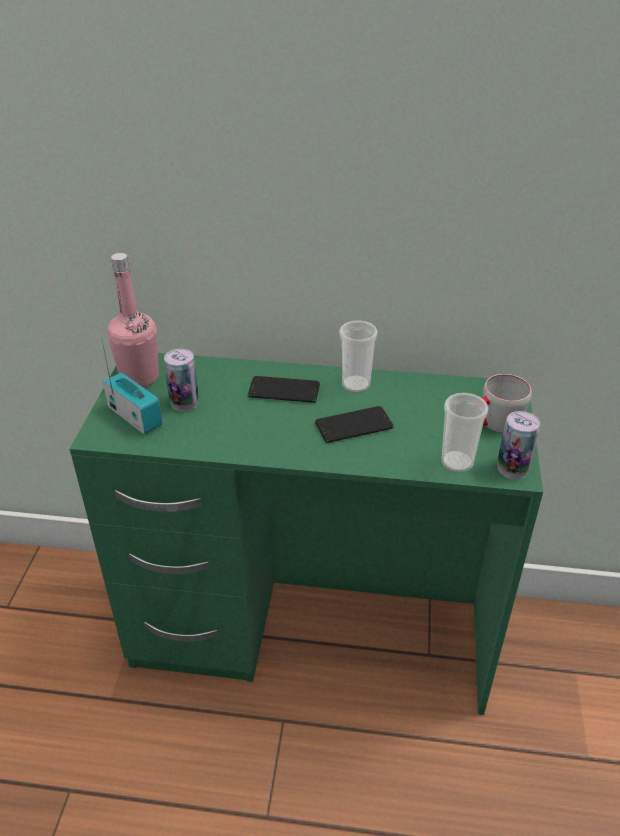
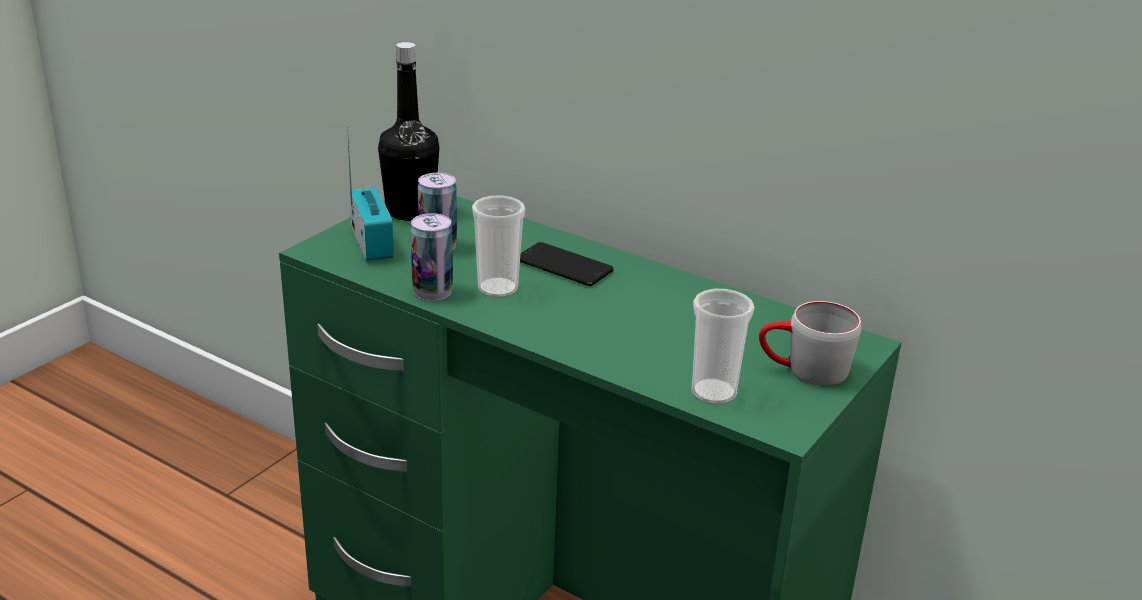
camera: 25 degrees right, 10 degrees down
(139, 377) = (410, 211): pink bottle -> black bottle
(354, 425) = (616, 321): phone -> none
(356, 384) = (659, 283): cup -> cup (497, 289)
(512, 468) = (783, 421): can -> can (432, 291)

